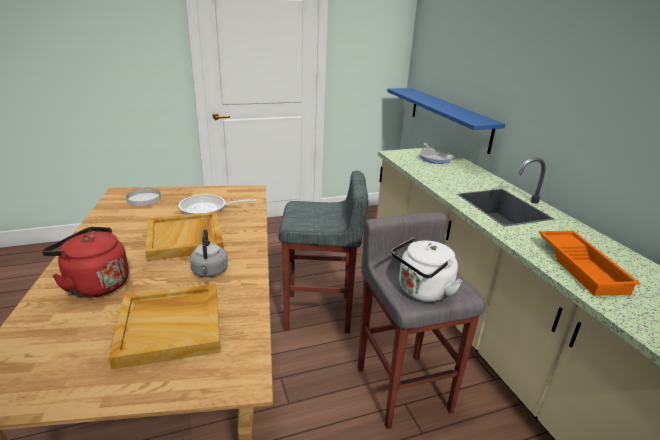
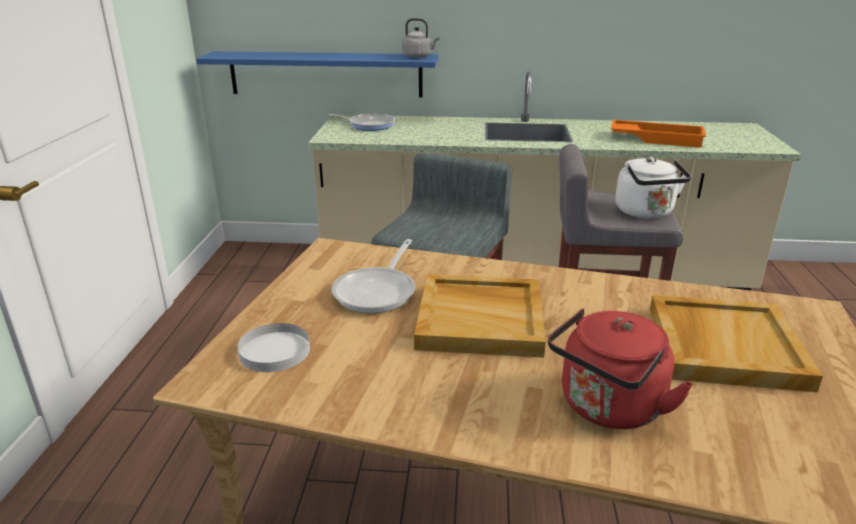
camera: 65 degrees left, 0 degrees up
(209, 272) = (594, 309): grey kettle -> grey kettle (419, 57)

